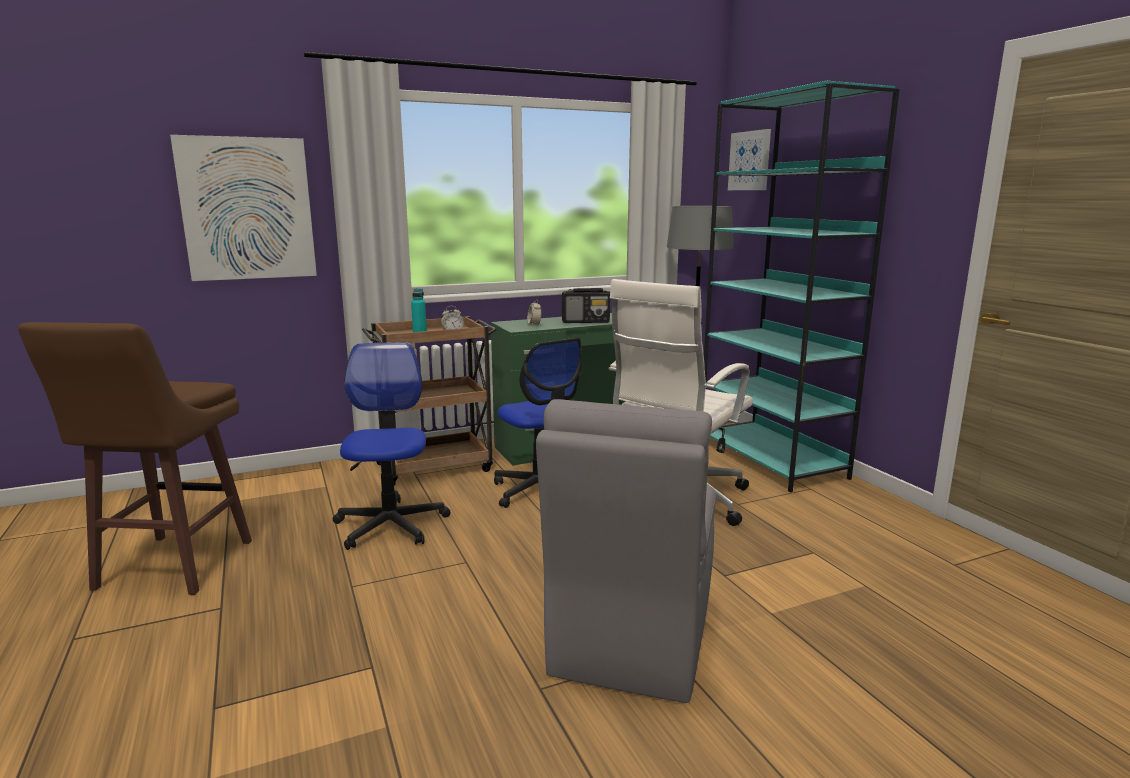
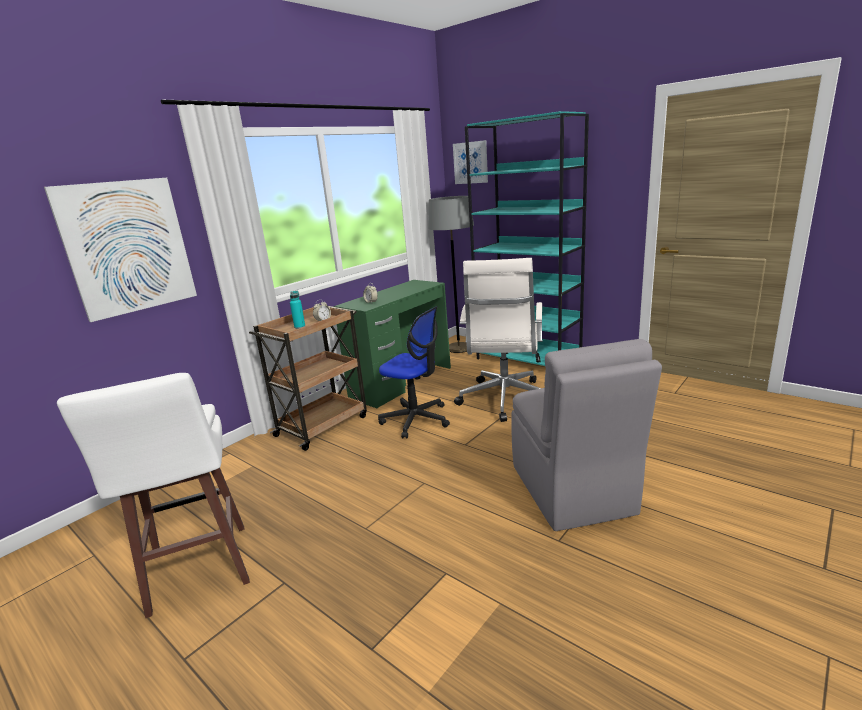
camera: 25 degrees left, 5 degrees up
(171, 567) = (198, 571): brown stool -> white stool
(391, 525) = (341, 477): office chair -> none
(586, 322) = (401, 292): radio -> none

